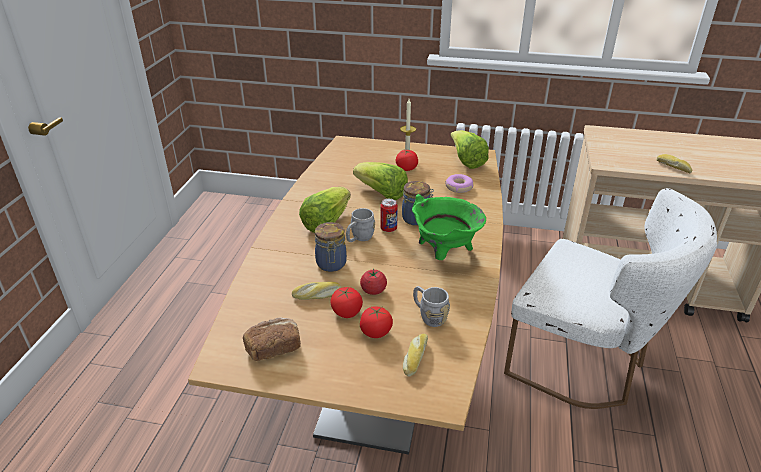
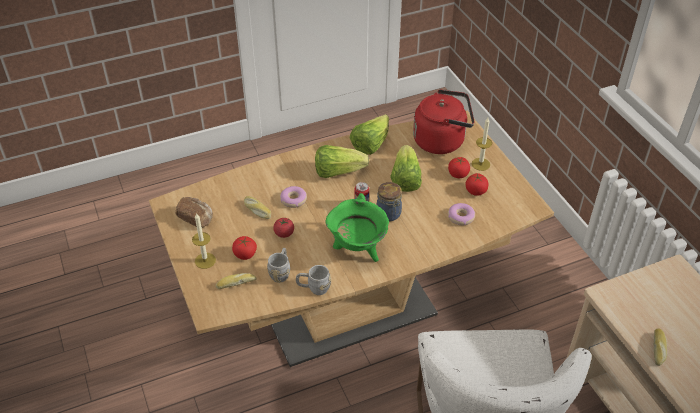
camera: 55 degrees right, 10 degrees up
(331, 264) = (293, 200): jar -> donut
(347, 312) = (252, 232): tomato -> tomato (476, 191)
(353, 369) = (205, 260): none -> candle
(357, 159) = (442, 141): none -> red kettle
(359, 238) = (335, 197): grey mug -> grey mug (314, 288)
(466, 161) = (510, 203): lettuce -> lettuce (370, 144)

